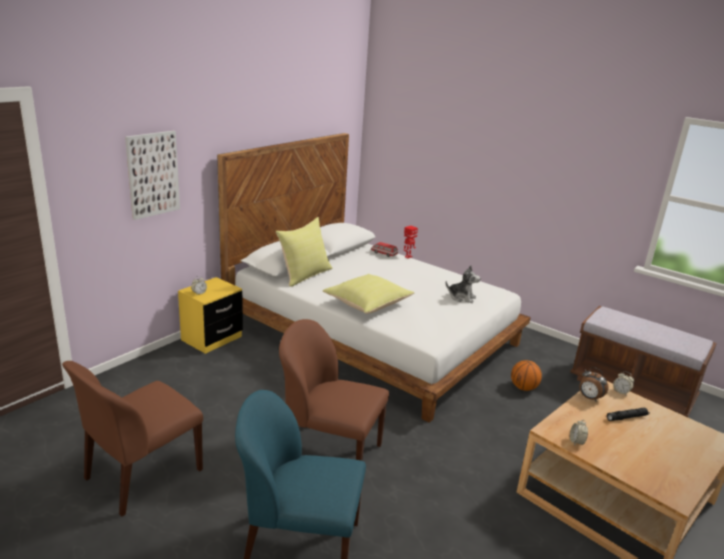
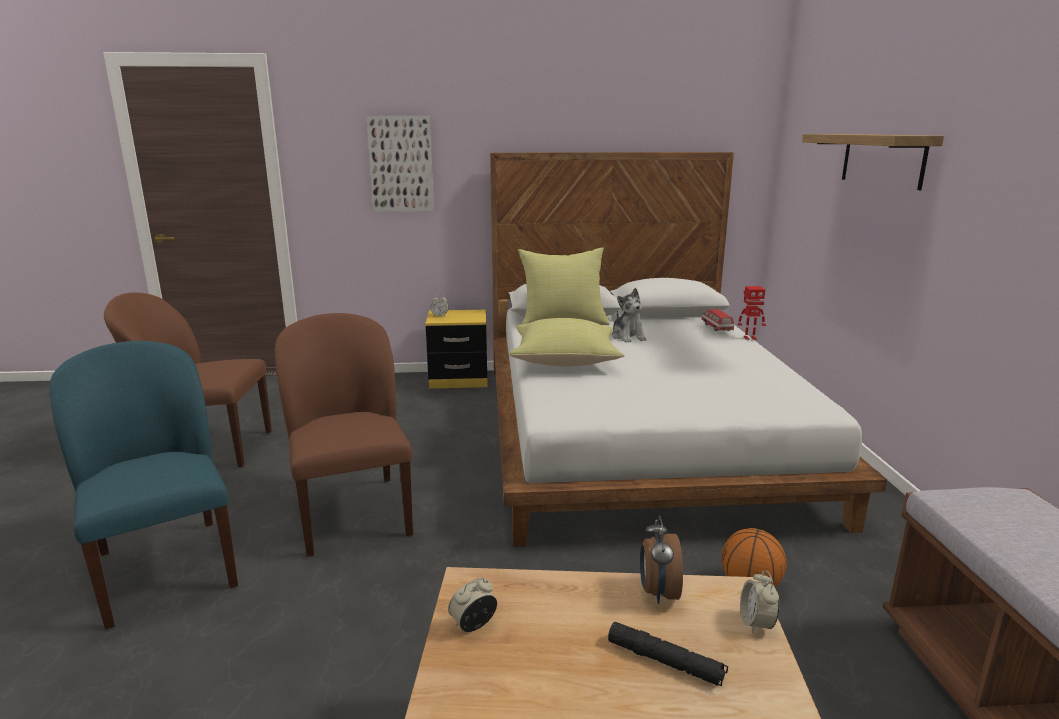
camera: 50 degrees right, 5 degrees down
(461, 297) = (725, 392): plush toy -> plush toy (628, 337)
(470, 151) = (882, 159): none -> shelf

